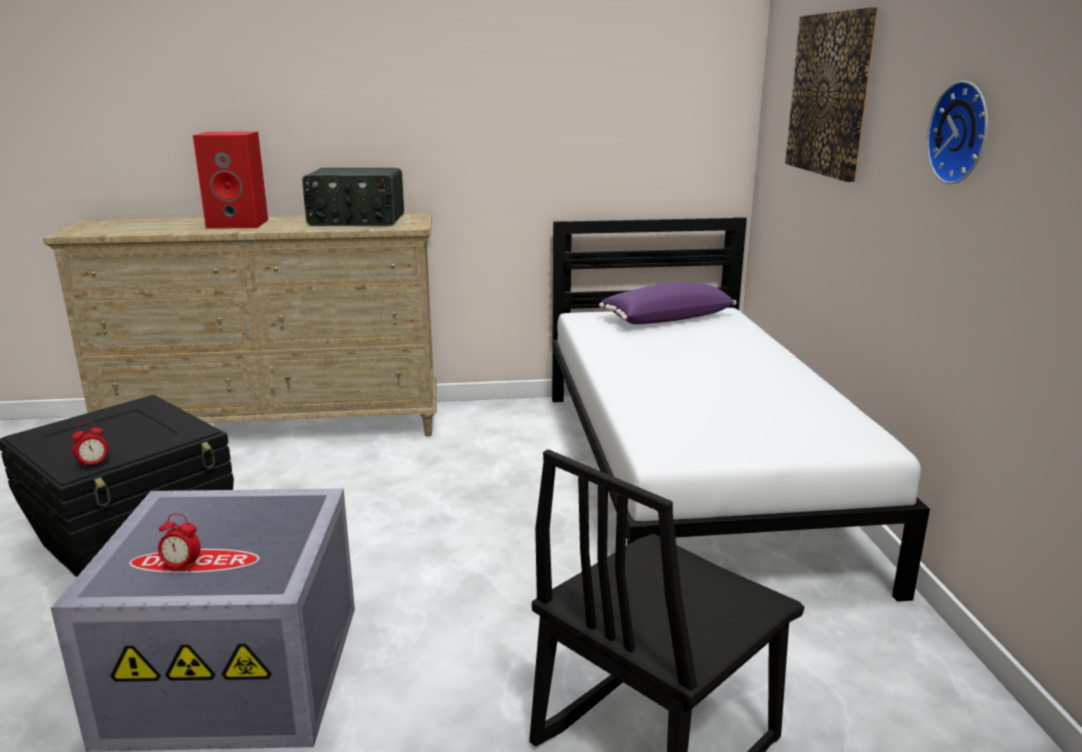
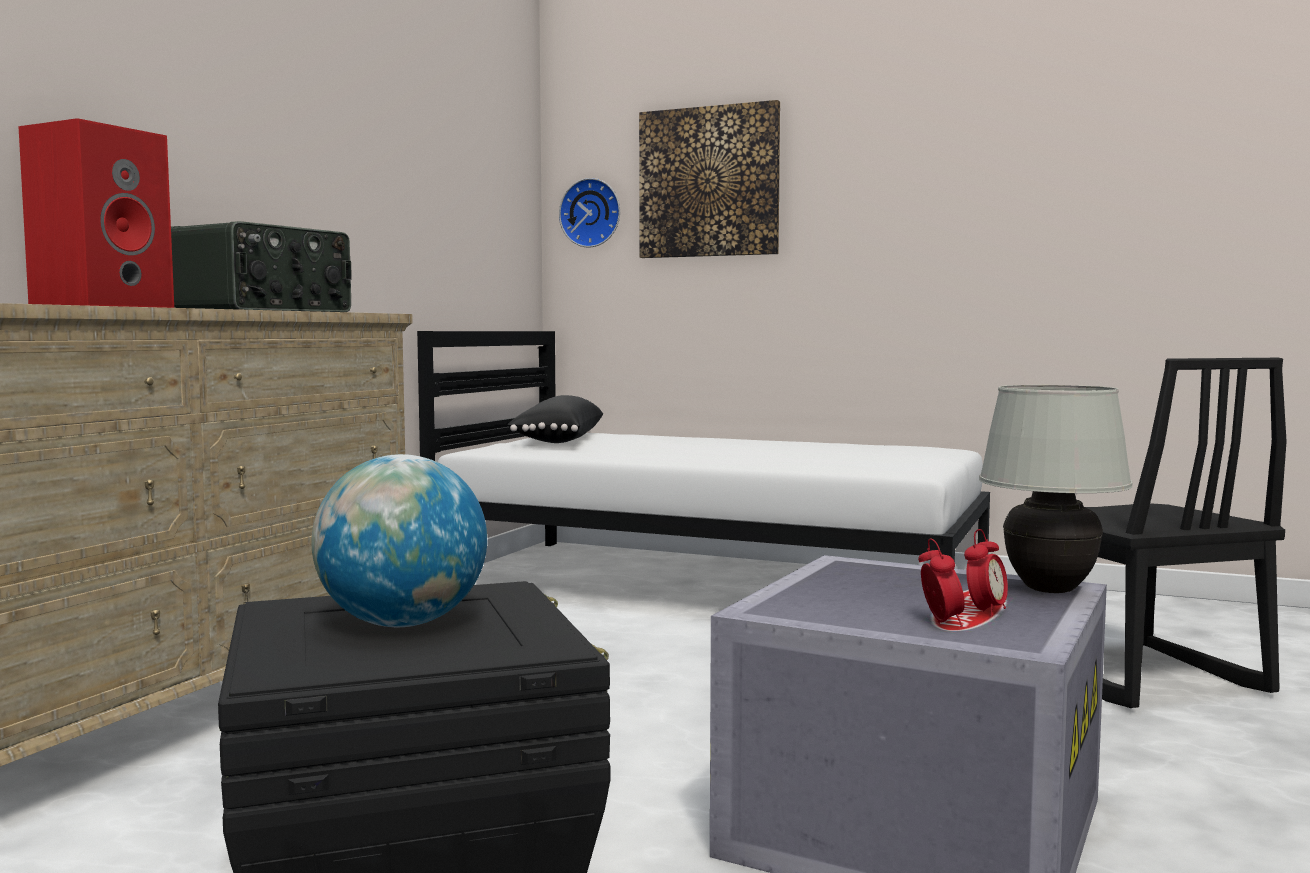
camera: 60 degrees left, 15 degrees down
(94, 465) = (545, 637): alarm clock -> alarm clock (940, 623)
(117, 432) = (402, 624): none -> globe
(257, 582) = (1050, 591): none -> white table lamp
(666, 318) = (556, 441): purple pillow -> black pillow
(963, 133) = (938, 189): wall clock -> wall clock (592, 213)

